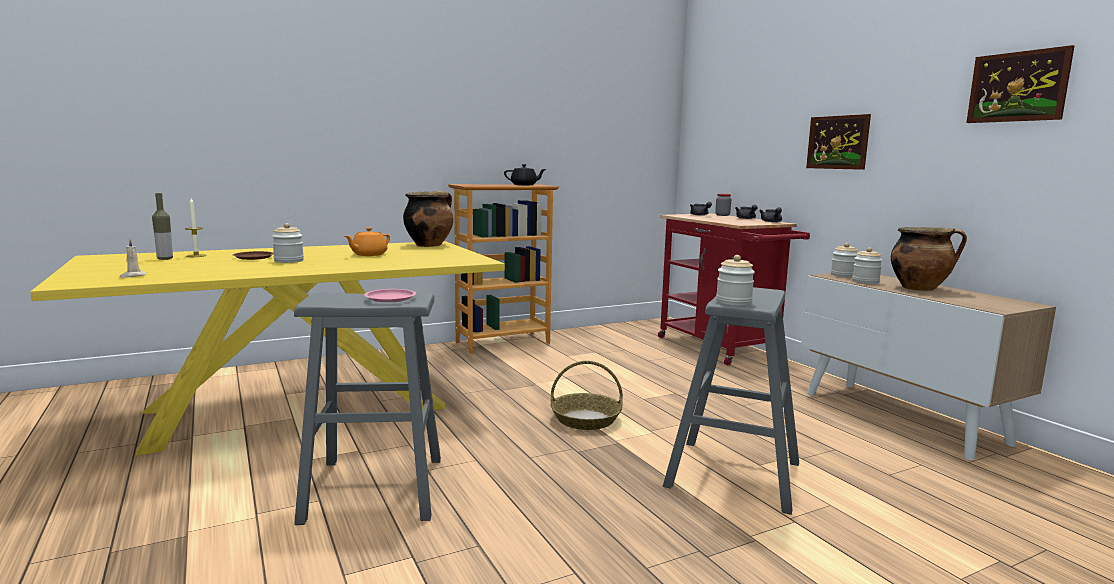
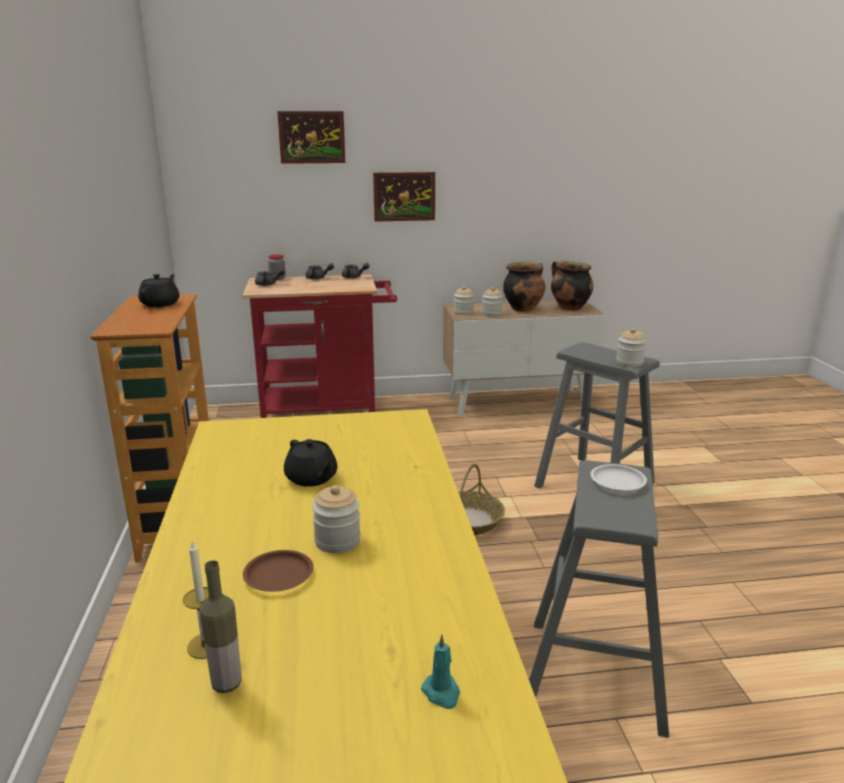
camera: 70 degrees left, 10 degrees up
(132, 276) = (442, 693): beige candle -> turquoise candle
(368, 255) = (311, 478): orange teapot -> black teapot
(390, 298) = (618, 481): pink plate -> white plate
(429, 245) = (242, 434): cooking pot -> cooking pot (569, 308)
(1017, 87) = (547, 157): picture -> picture (312, 137)

